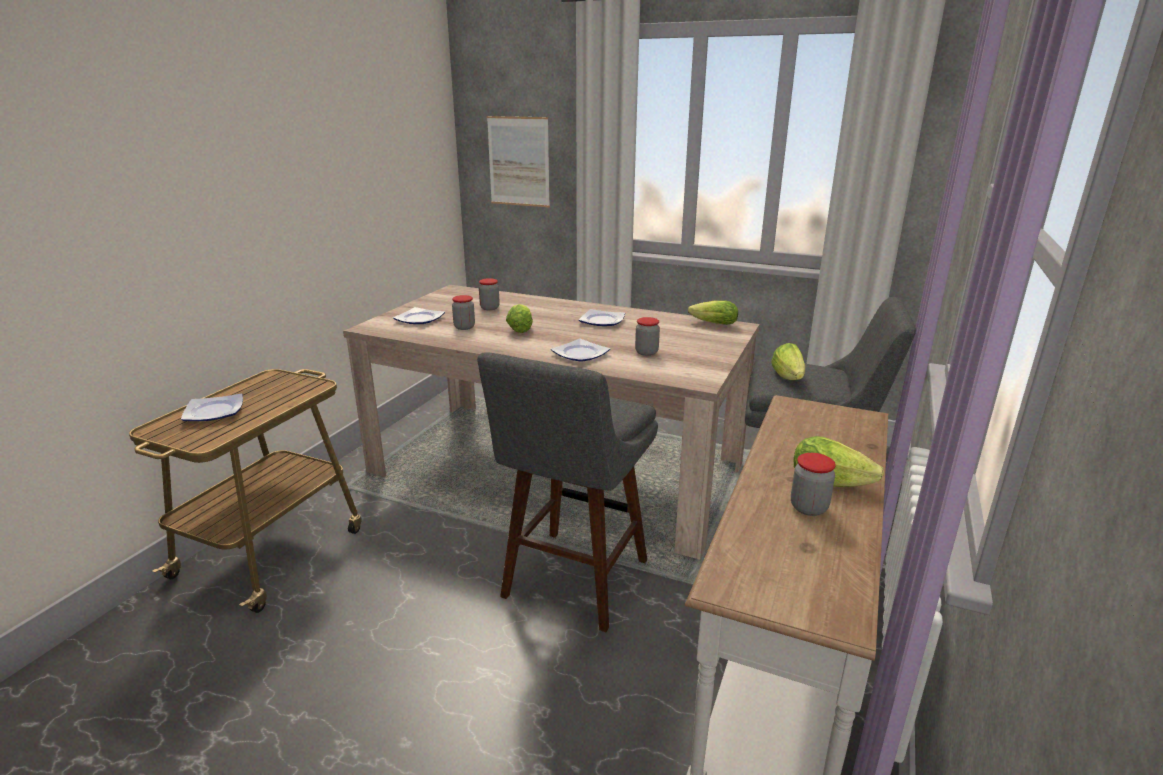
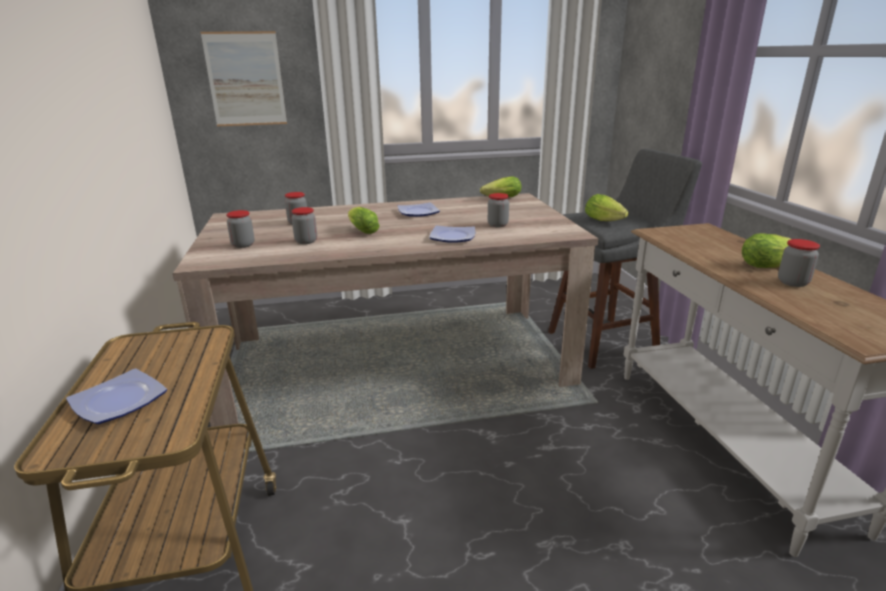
camera: 35 degrees left, 0 degrees up
(419, 319) = (243, 245): plate -> jar
(572, 583) = (521, 441): grey stool -> none

